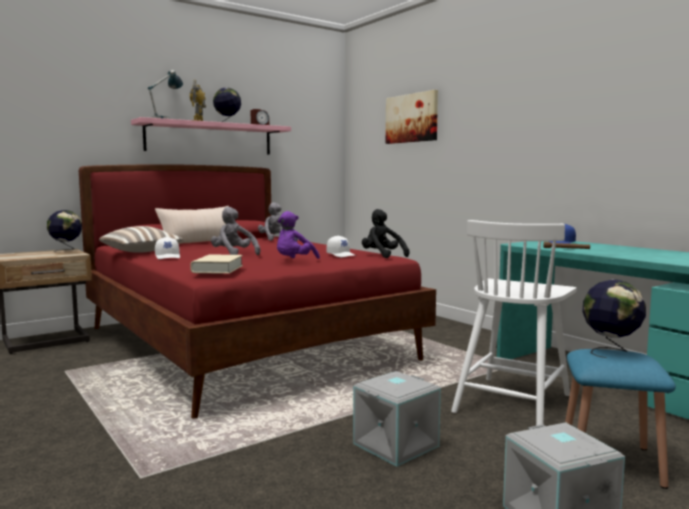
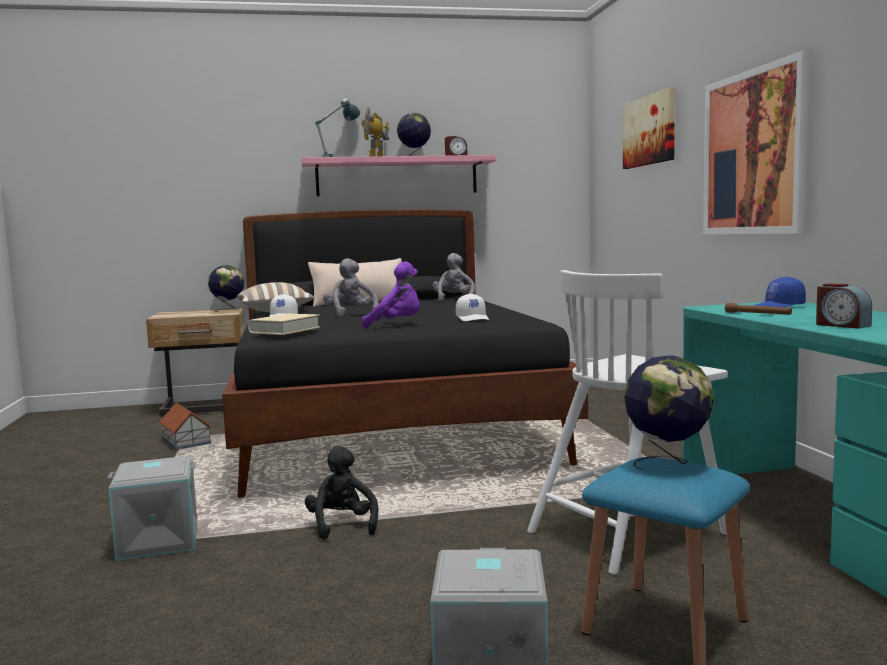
camera: 25 degrees right, 0 degrees up
(70, 375) = (185, 442): none -> toy house
(243, 343) = (388, 426): red bed -> black bed
(294, 261) = (396, 325): purple plush toy -> purple plush toy turned 135 degrees counterclockwise
(382, 256) = (526, 321): black plush toy -> black plush toy (342, 525)
(396, 445) = (409, 558): grey storage box -> grey storage box (158, 542)
(513, 140) = (754, 153): none -> picture
(638, 255) = (842, 325): none -> alarm clock

